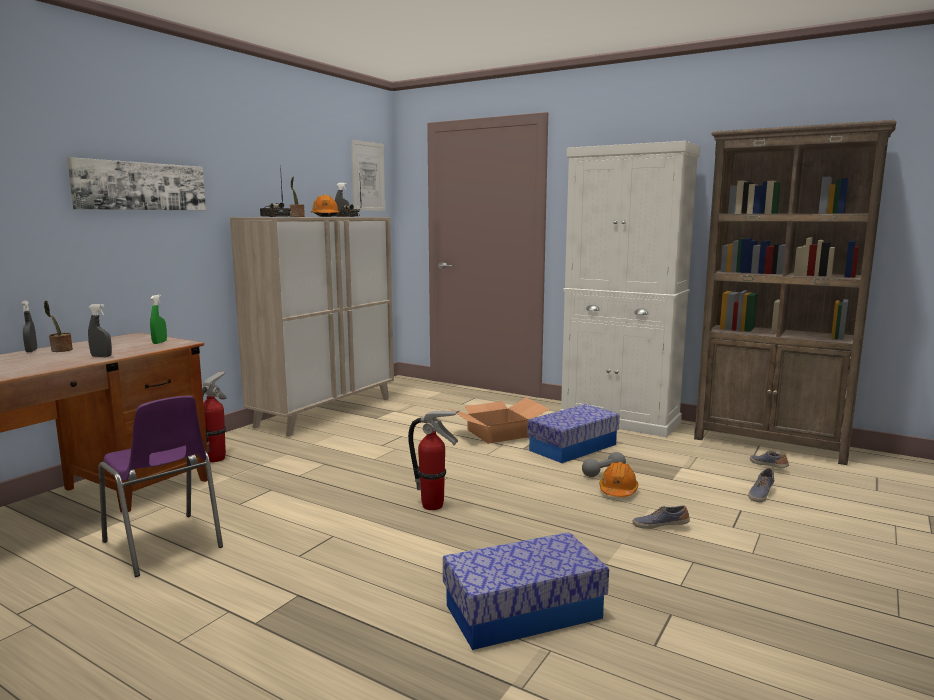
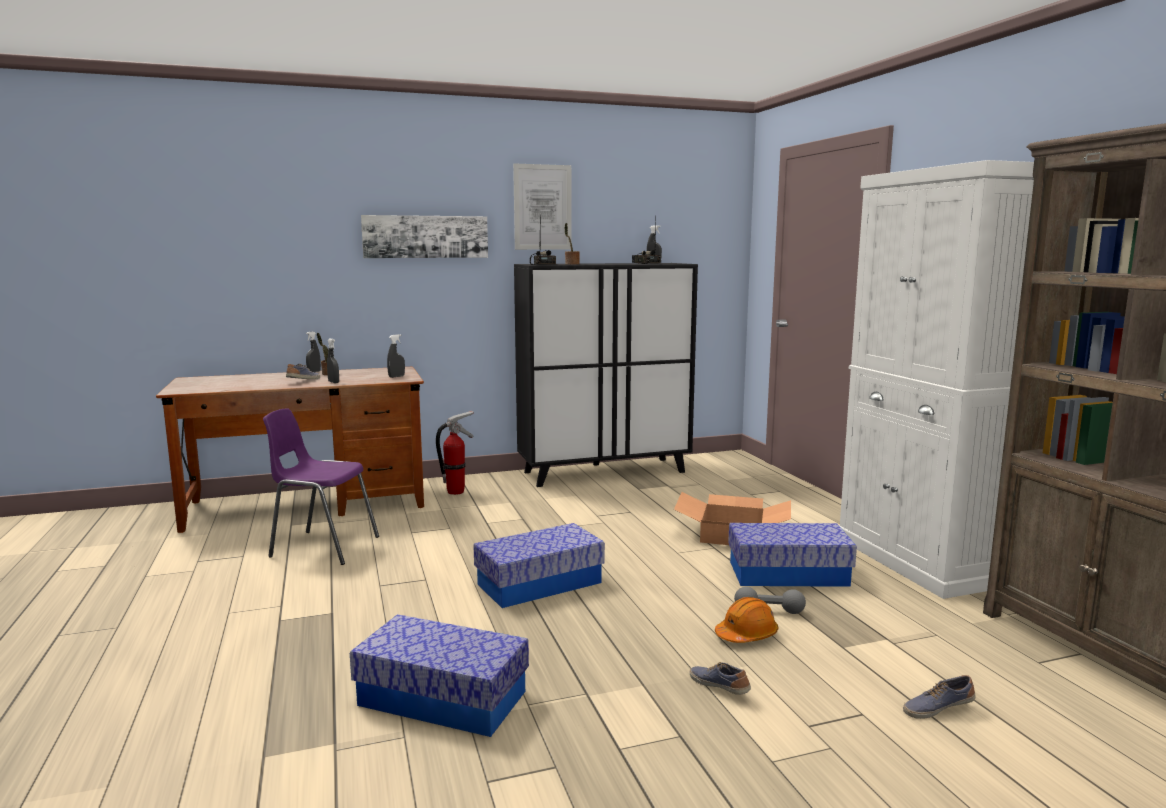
camera: 40 degrees right, 0 degrees up
(159, 342) = (396, 376): green spray bottle -> grey spray bottle
(164, 545) = (322, 547): purple chair -> purple chair turned 105 degrees clockwise
(325, 216) = (614, 263): orange hard hat -> none
(325, 412) = (605, 472): beige cabinet -> black cabinet
(368, 176) = (707, 216): picture -> picture (542, 207)
(433, 506) = (539, 583): fire extinguisher -> storage box
(769, 466) = (1032, 683): shoe -> shoe (304, 380)

